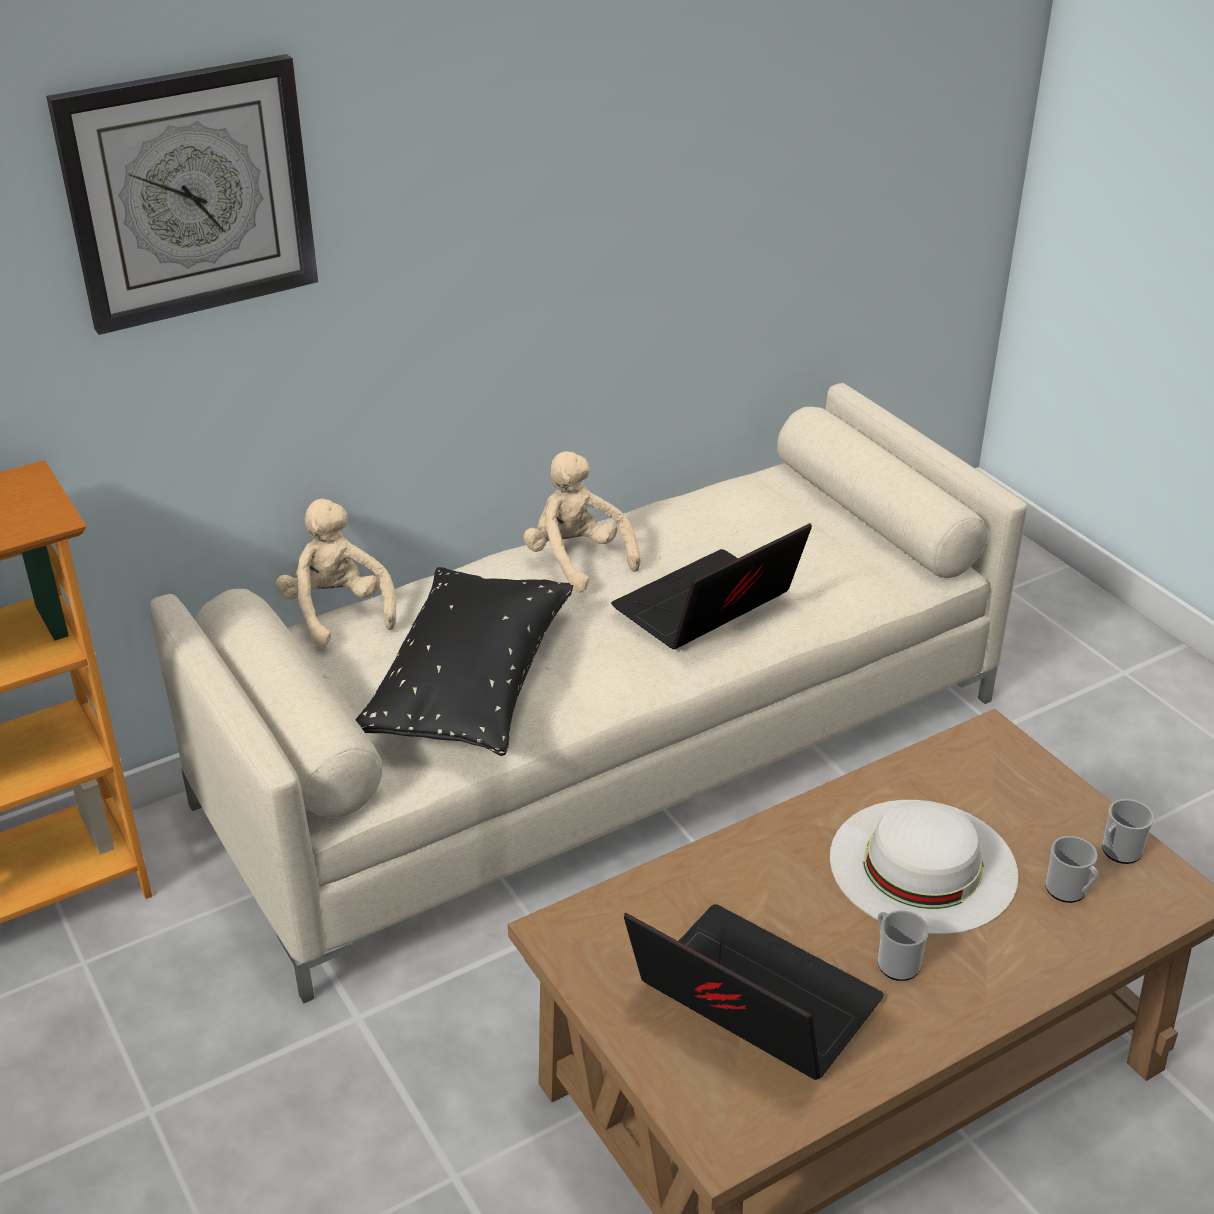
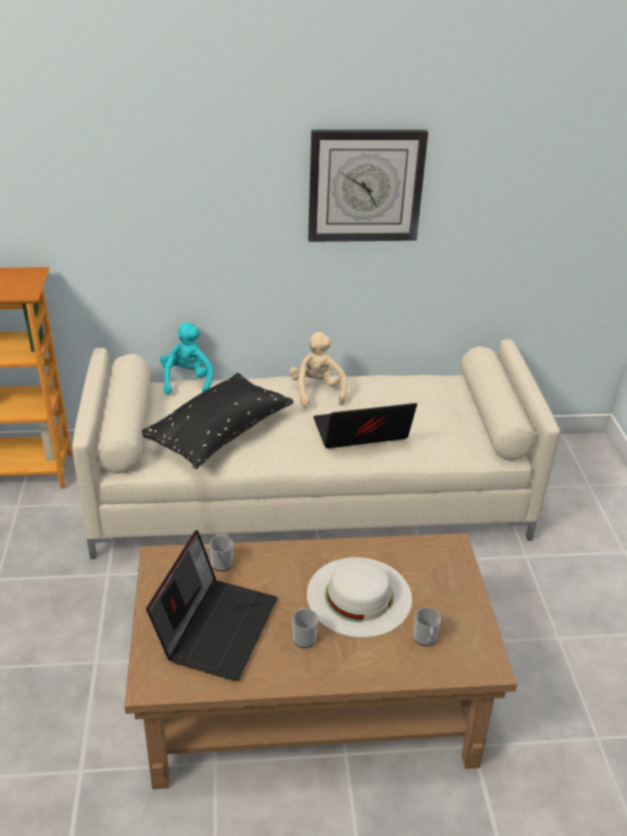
camera: 25 degrees right, 0 degrees up
(189, 193) = (132, 154): wall clock -> wall clock (365, 186)
(337, 612) = (188, 381): beige plush toy -> turquoise plush toy
(748, 1003) = (216, 626): laptop -> laptop turned 45 degrees clockwise
(1118, 852) = (470, 630): mug -> mug (219, 563)

